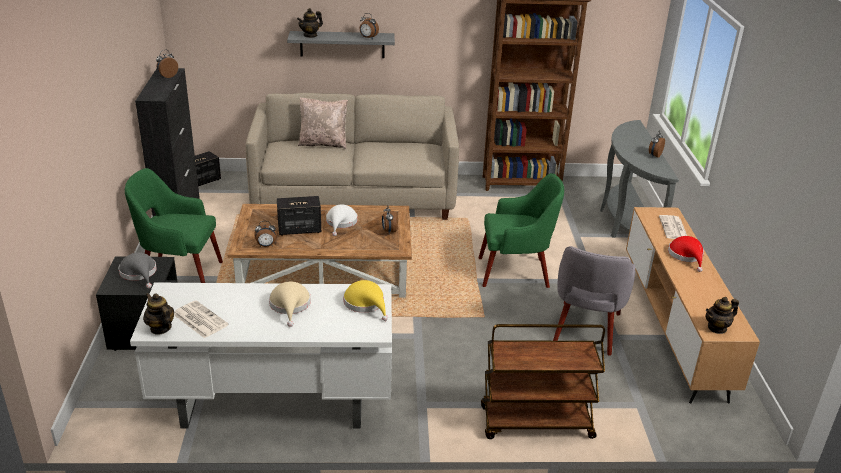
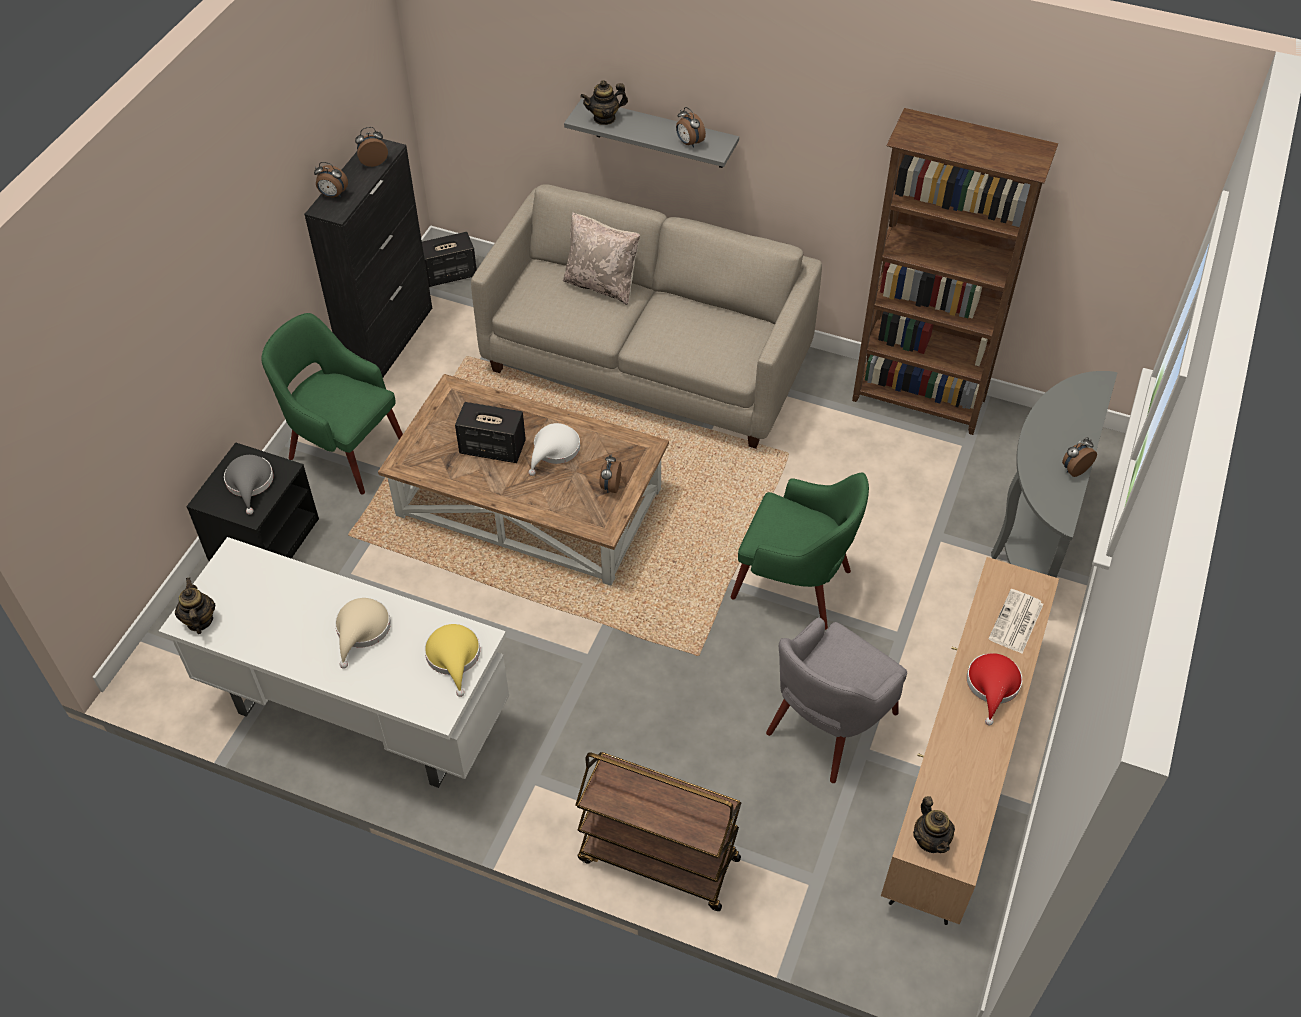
camera: 25 degrees right, 20 degrees up
(199, 319) = (248, 620): newspaper -> none
(266, 246) = (433, 469): alarm clock -> alarm clock (333, 195)
(717, 328) = (931, 840): teapot -> teapot turned 105 degrees counterclockwise

